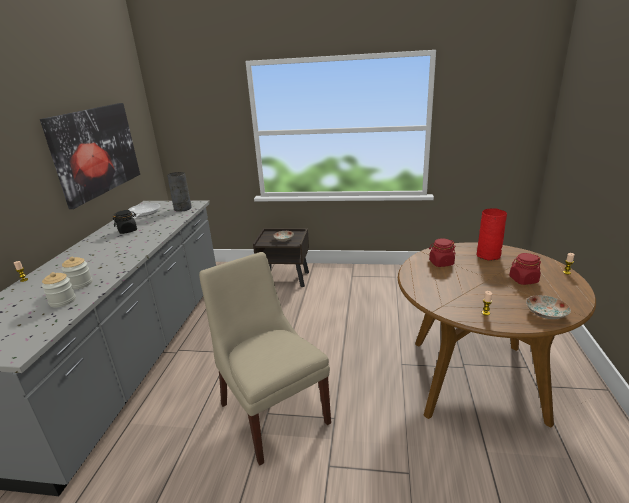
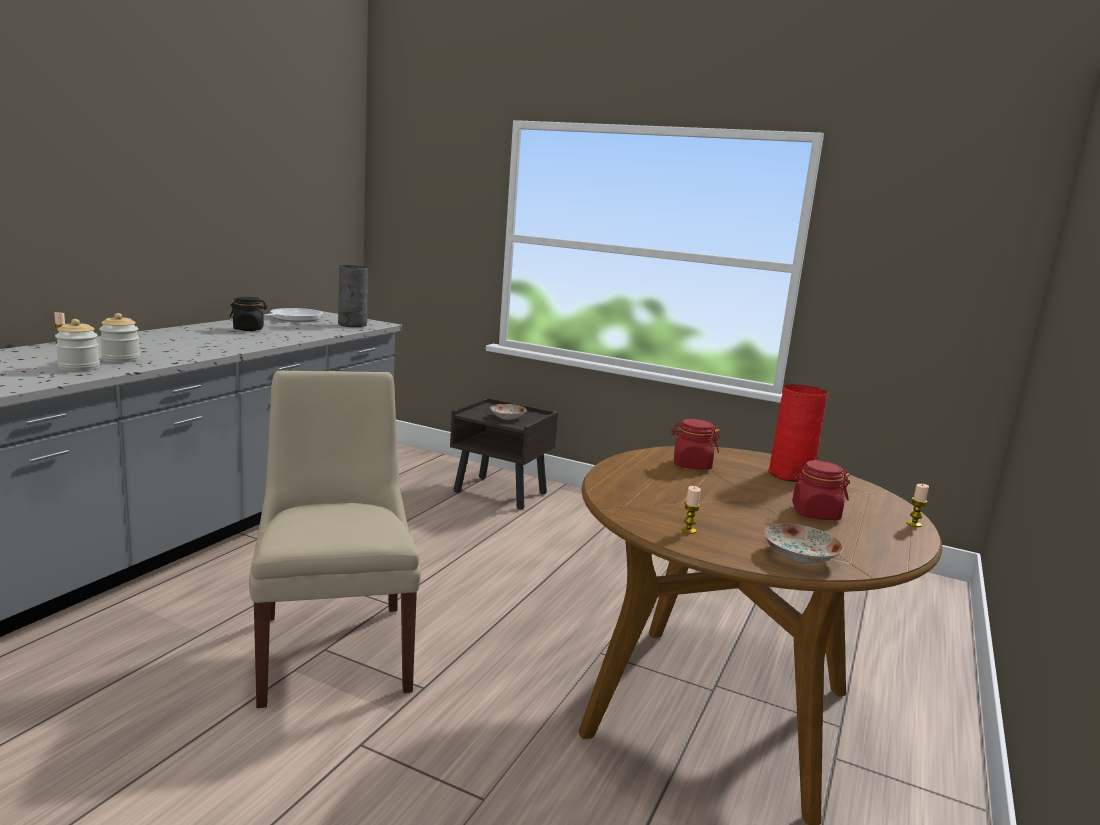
camera: 15 degrees right, 10 degrees down
(96, 151) = (247, 209): picture -> none

